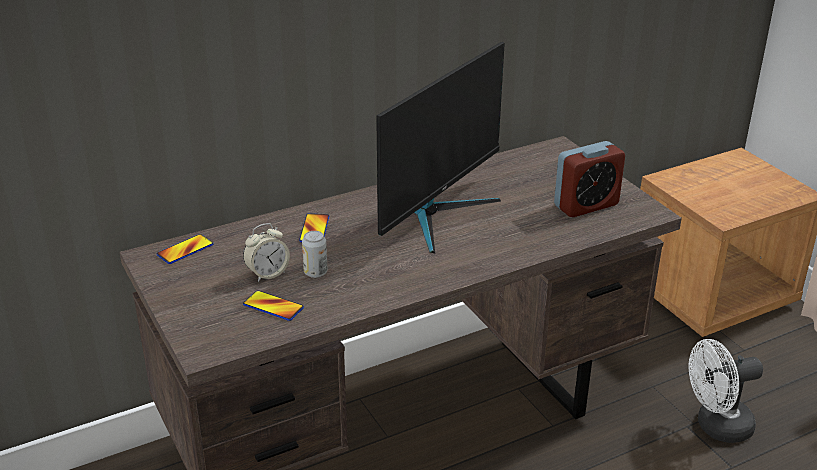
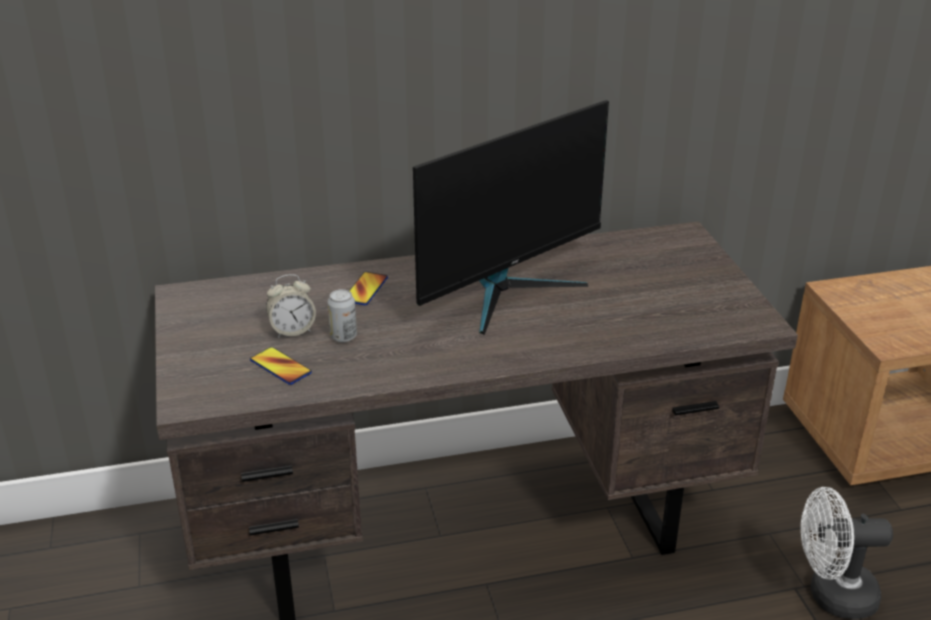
camera: 15 degrees right, 0 degrees up
(185, 250) = (220, 293): phone -> none
(586, 205) = (686, 304): alarm clock -> none

